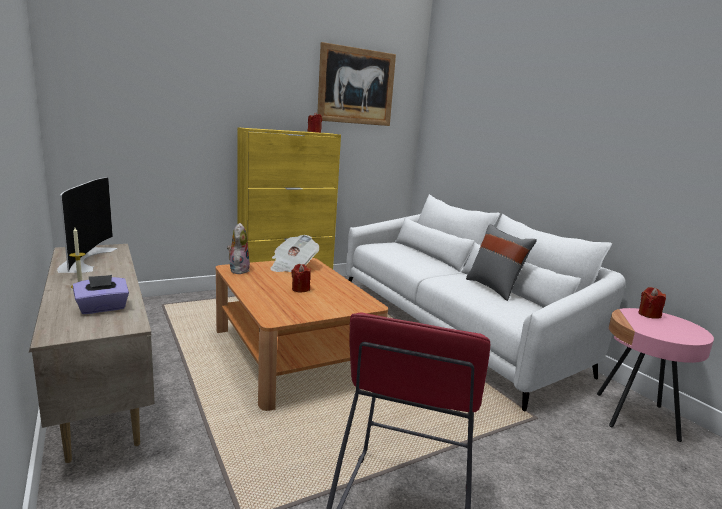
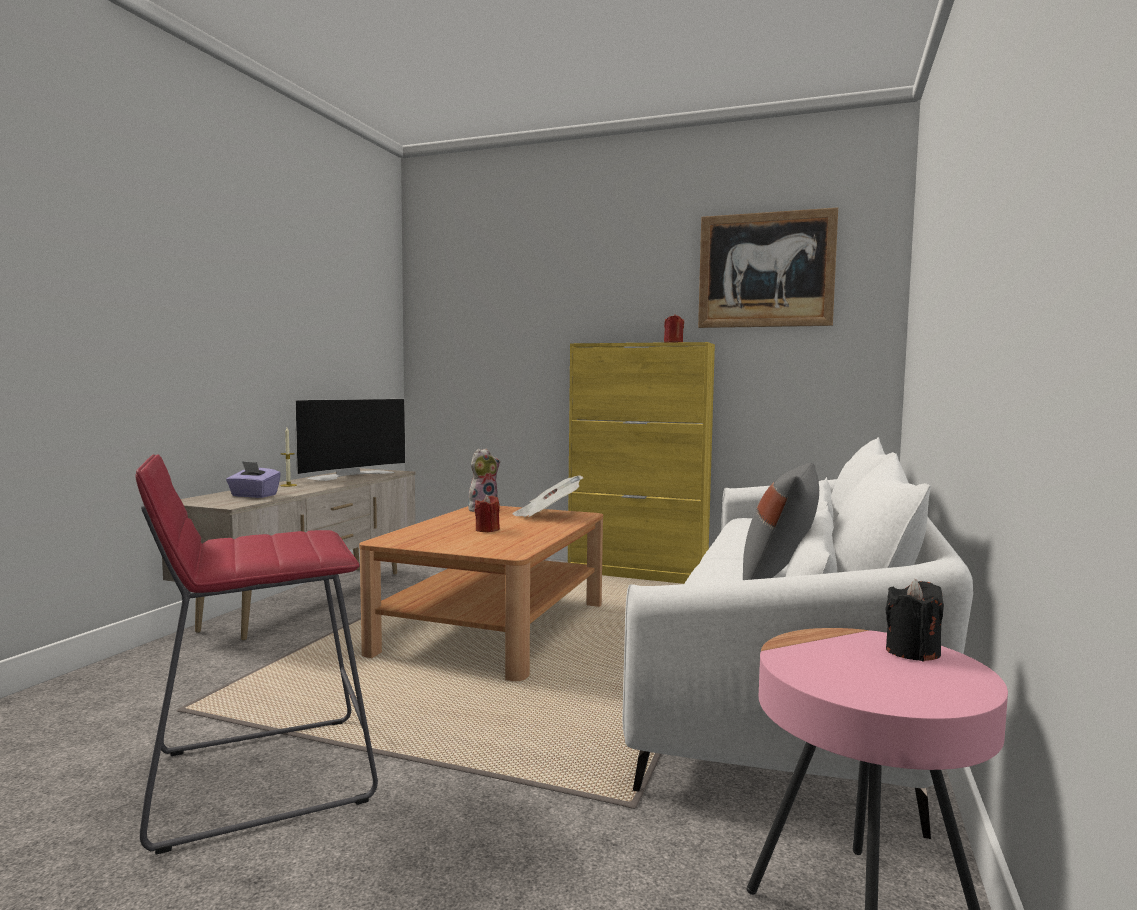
camera: 50 degrees right, 10 degrees down
(649, 315) = (912, 652): red candle -> black candle

